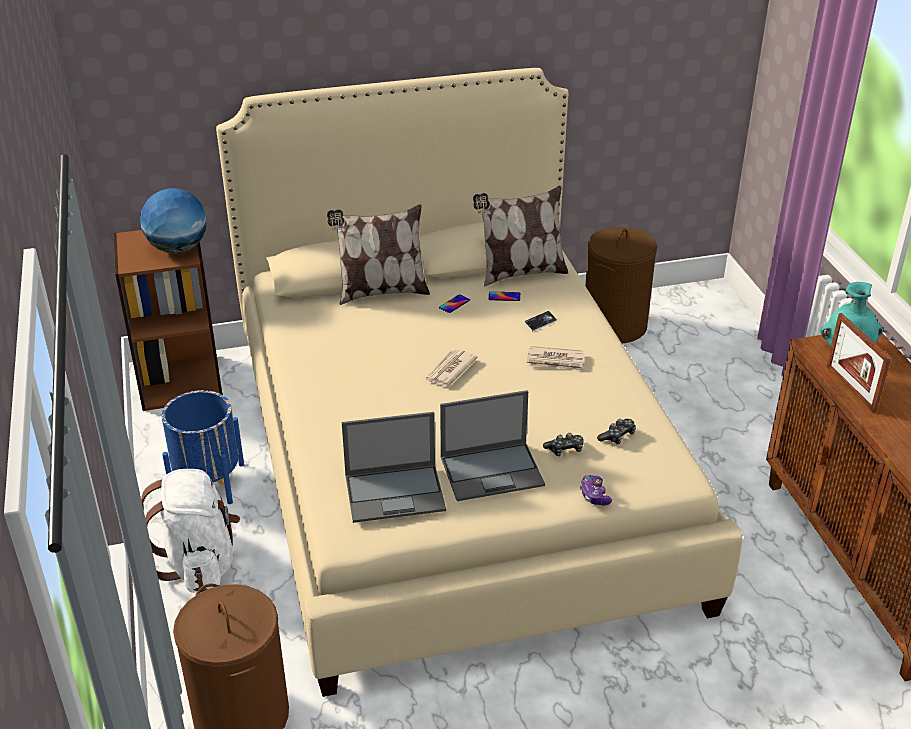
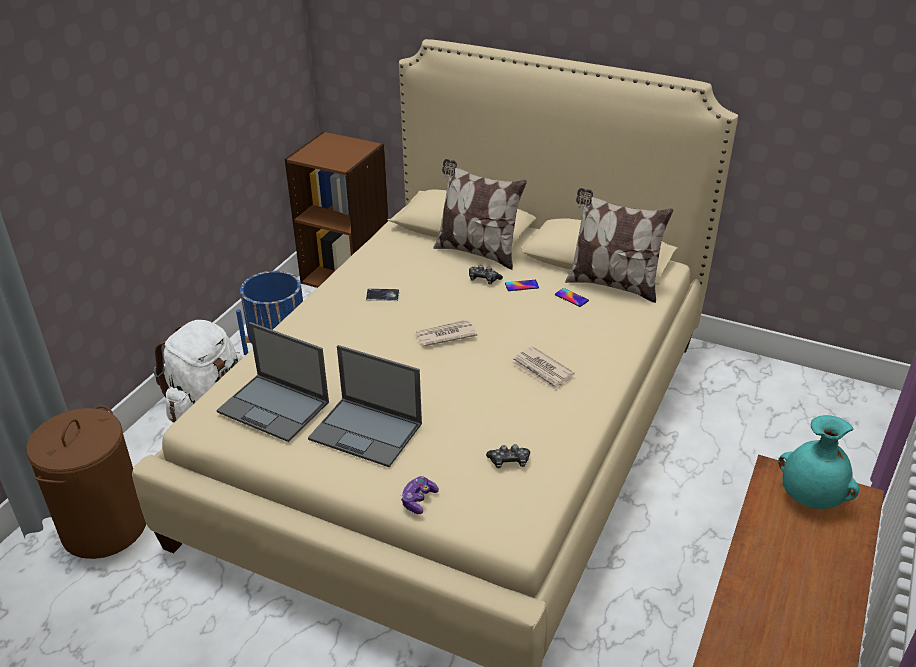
camera: 40 degrees right, 0 degrees up
(177, 248) = (346, 156): globe -> none
(540, 323) = (573, 333): phone -> phone (382, 296)
(565, 449) = (449, 447): game controller -> game controller (483, 279)
(614, 325) = (740, 386): brown laundry basket -> none
(850, 389) = (757, 537): picture frame -> none

